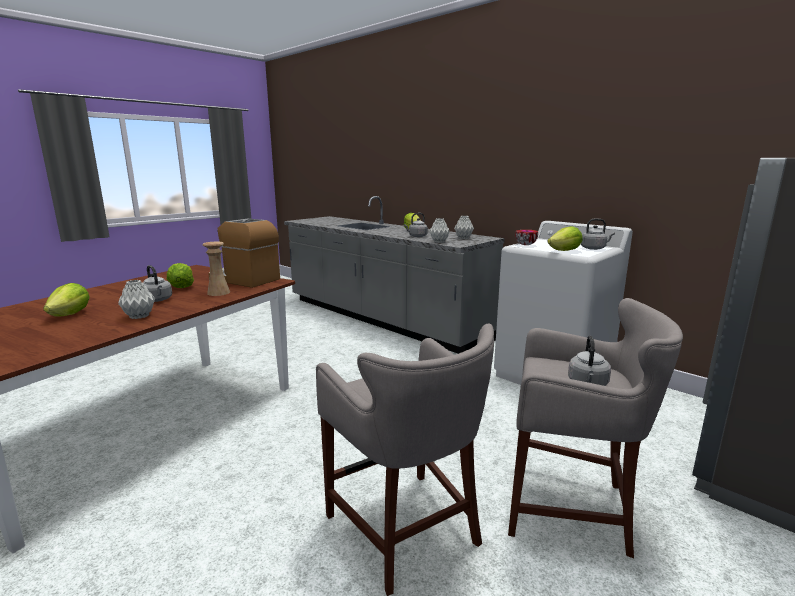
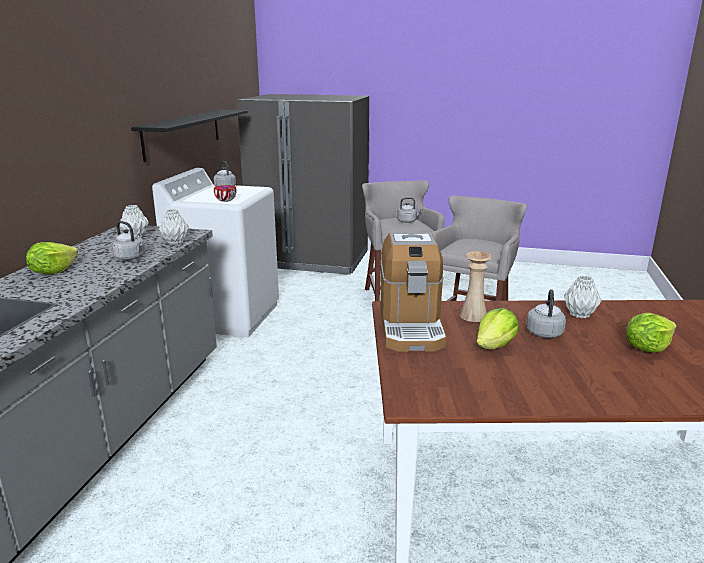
camera: 120 degrees left, 5 degrees up
(565, 251) = (247, 192): lettuce -> none
(632, 188) = (183, 133): none -> black shelf

